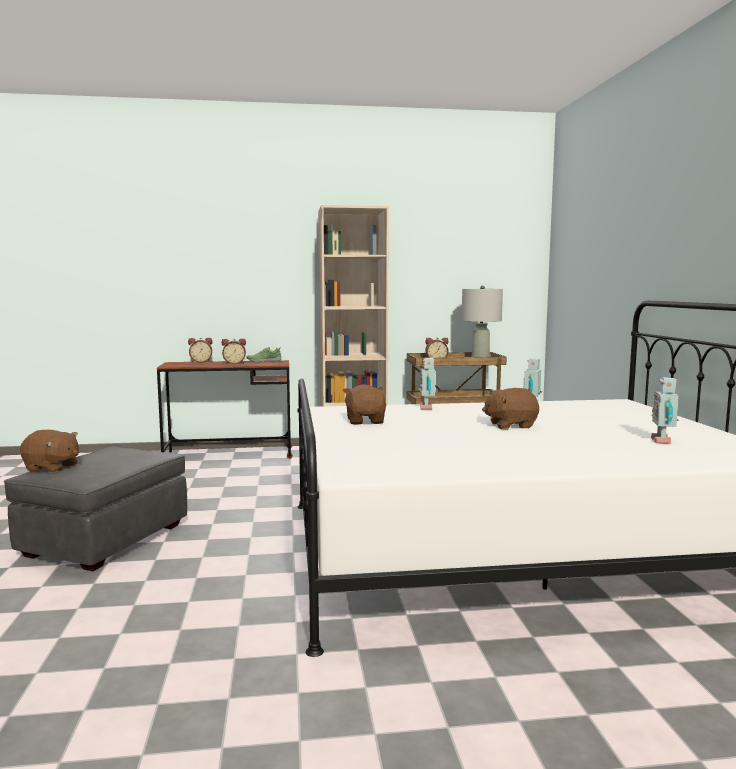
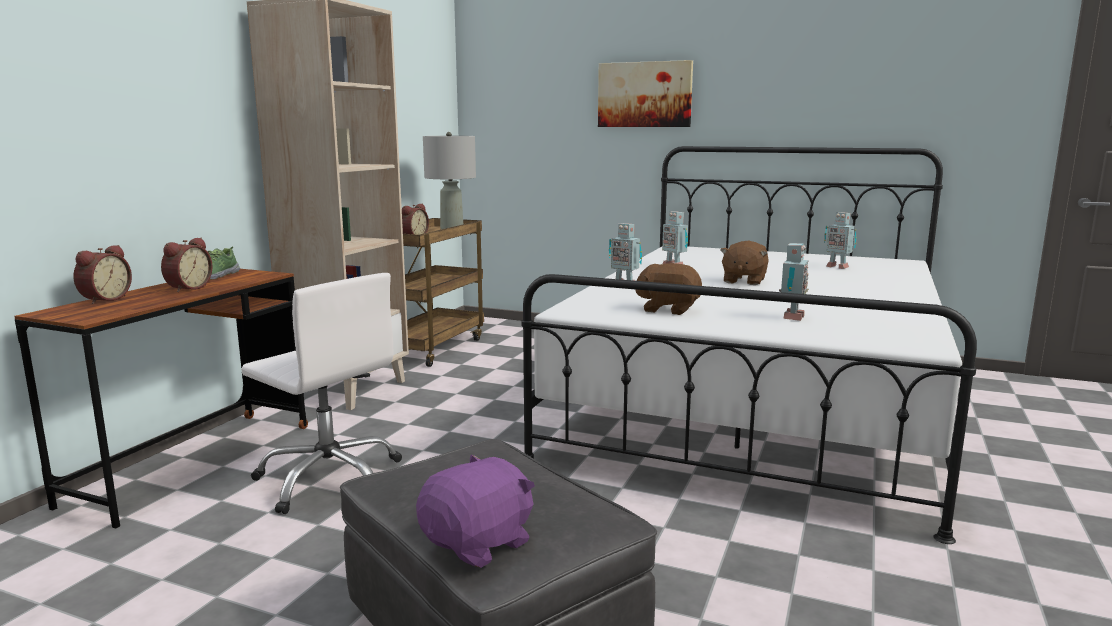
camera: 60 degrees left, 5 degrees up
(52, 468) = (479, 543): brown plush toy -> purple plush toy
(237, 477) = (330, 478): none -> white office chair
(390, 443) = (791, 317): none -> toy robot
(634, 249) = (644, 94): none -> picture

